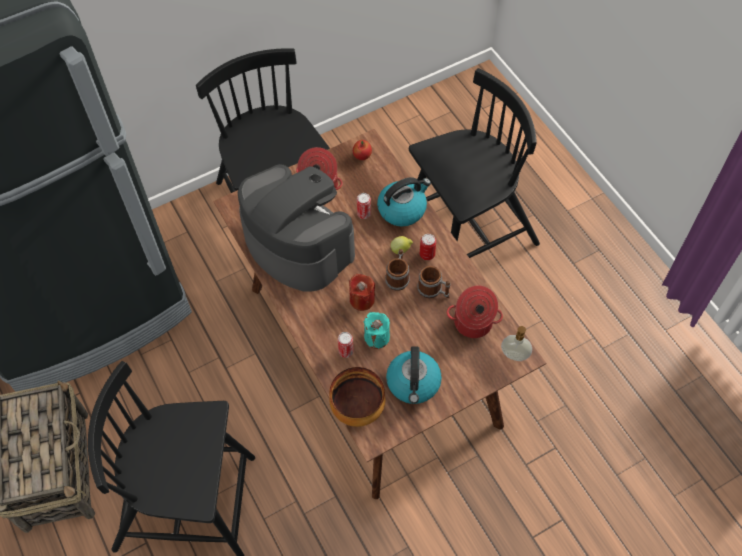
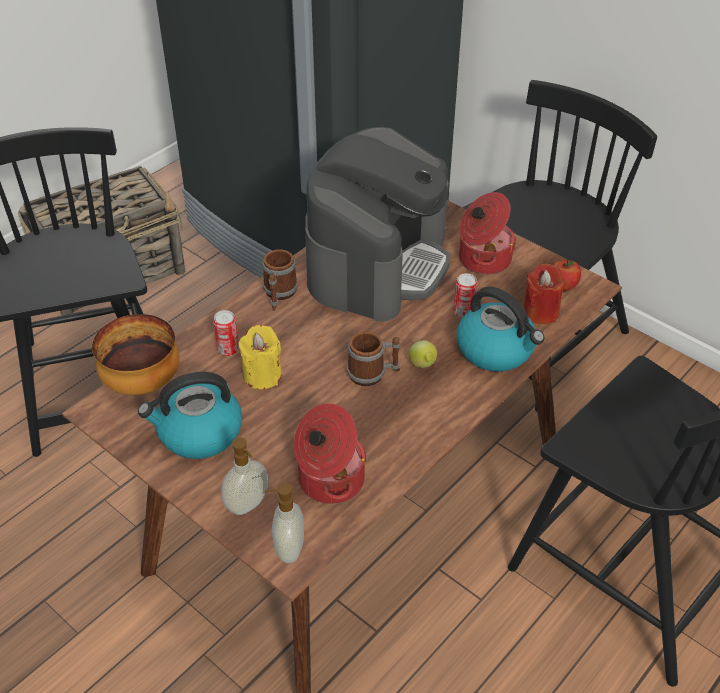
camera: 70 degrees right, 15 degrees down
(362, 300) = (318, 345): red candle -> red candle (540, 312)
(376, 337) = (262, 375): turquoise candle -> yellow candle
(427, 254) = (429, 396): can -> none
(433, 291) = (367, 419): mug -> mug (279, 295)
(477, 369) = (248, 505): none -> soap dispenser

